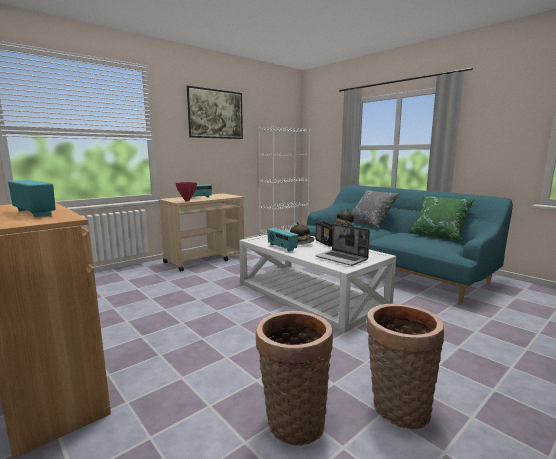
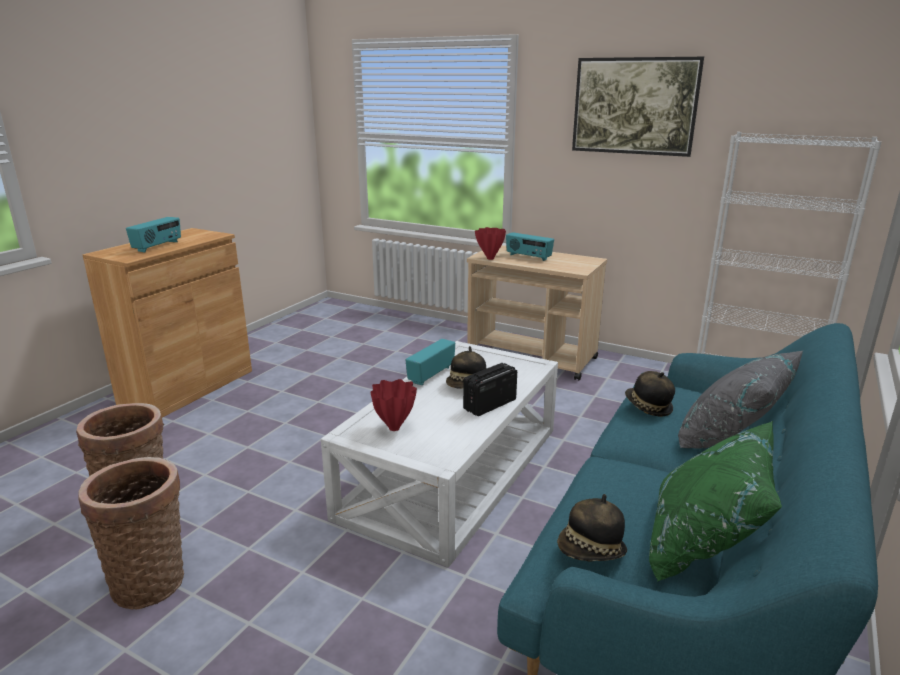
camera: 70 degrees right, 10 degrees up
(342, 259) = (395, 428): laptop -> red vase
(446, 245) = (591, 551): none -> hat

